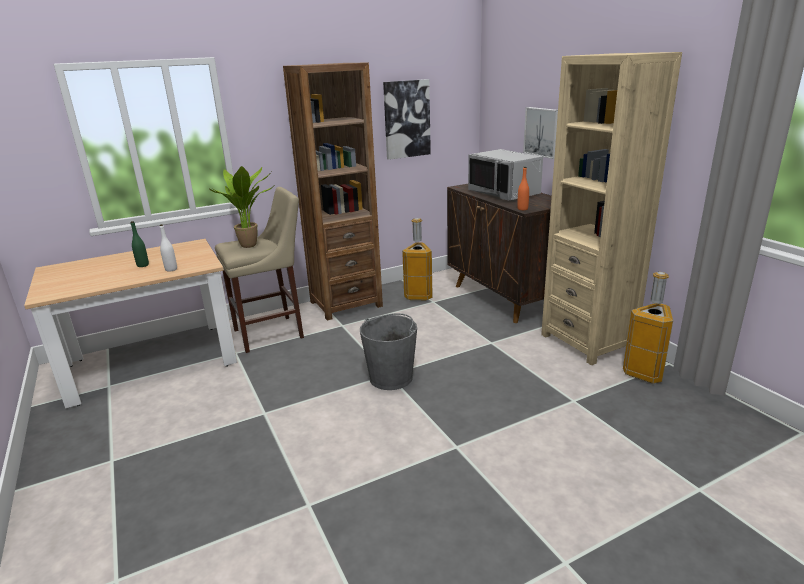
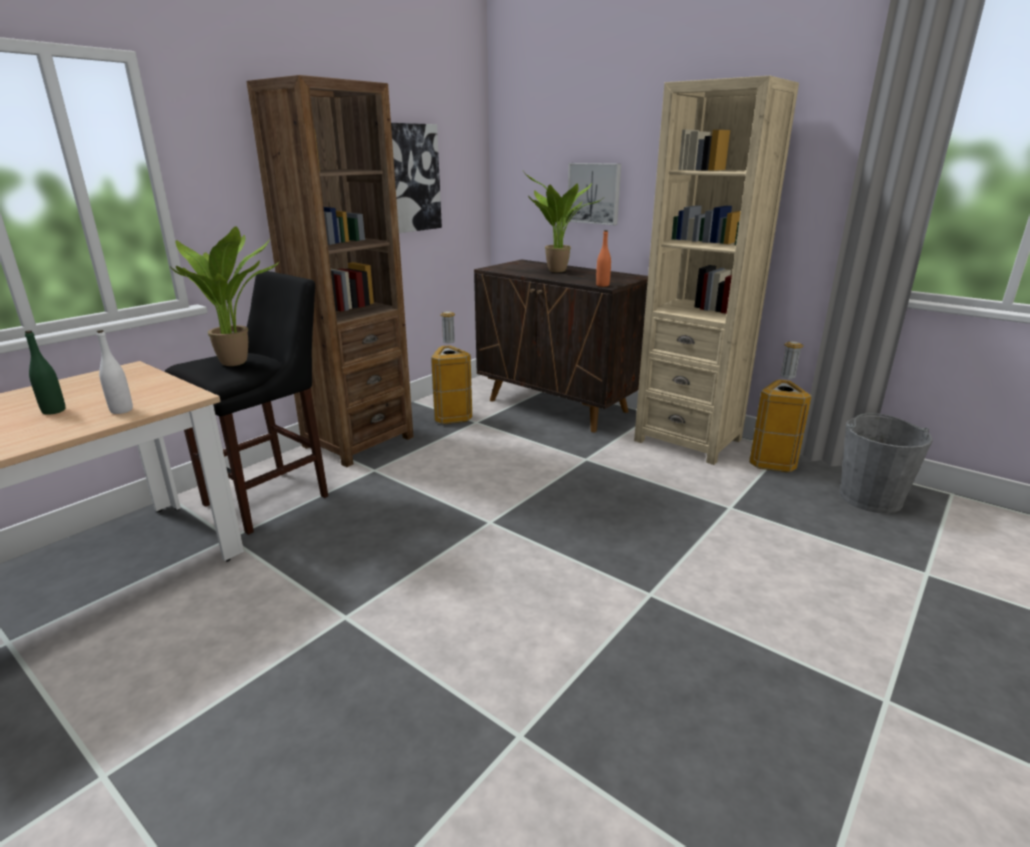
camera: 25 degrees left, 0 degrees up
(272, 333) = (272, 498): beige stool -> black stool
(391, 377) = (497, 525): grey bucket -> grey bucket (870, 498)
(504, 193) = (556, 271): grey microwave -> potted plant

